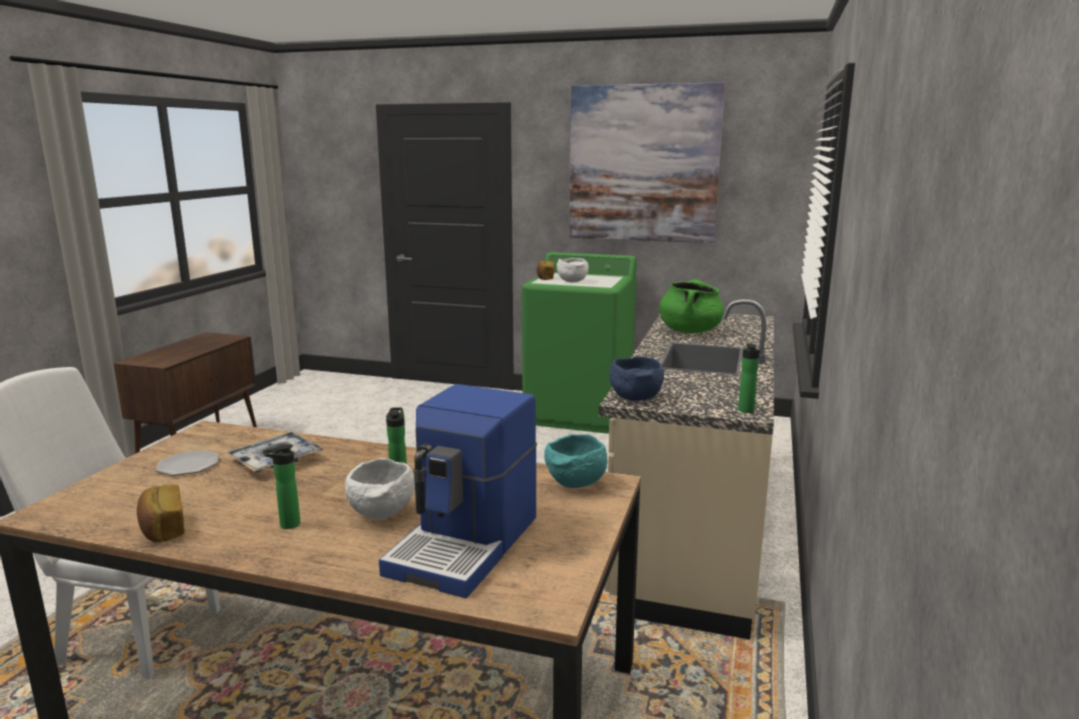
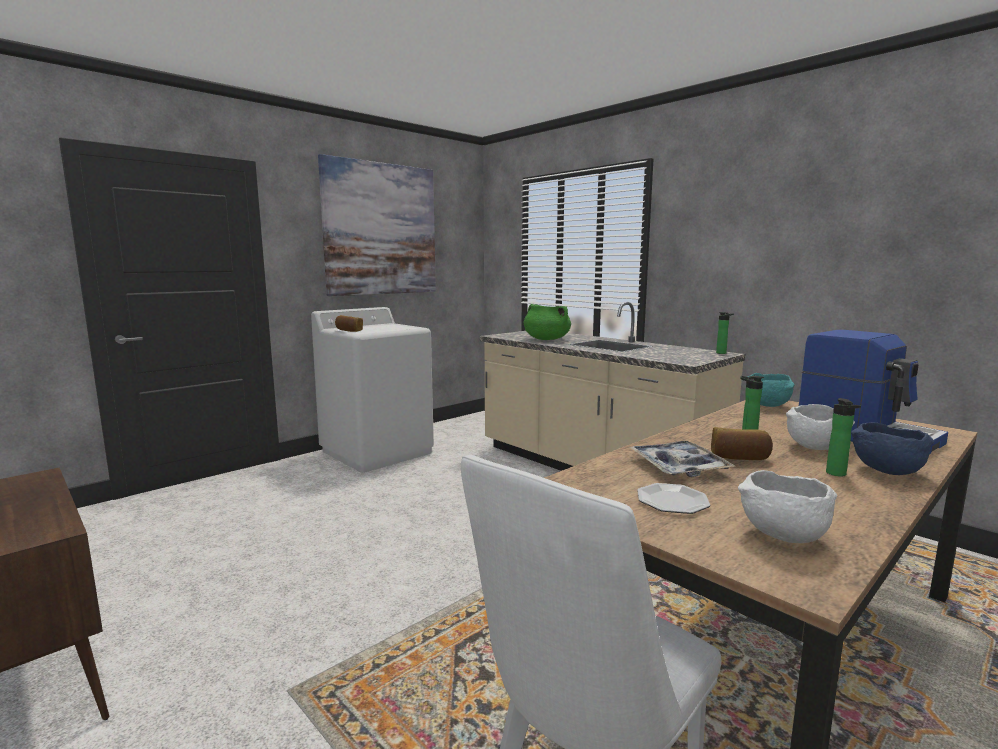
camera: 60 degrees left, 5 degrees down
(162, 529) = (849, 519): bread -> bread (739, 457)
(571, 281) = (381, 329): white bowl -> white bowl (781, 536)
(579, 413) = (377, 452): green washing machine -> white washing machine
(635, 398) = (684, 361): blue bowl -> blue bowl (885, 471)

